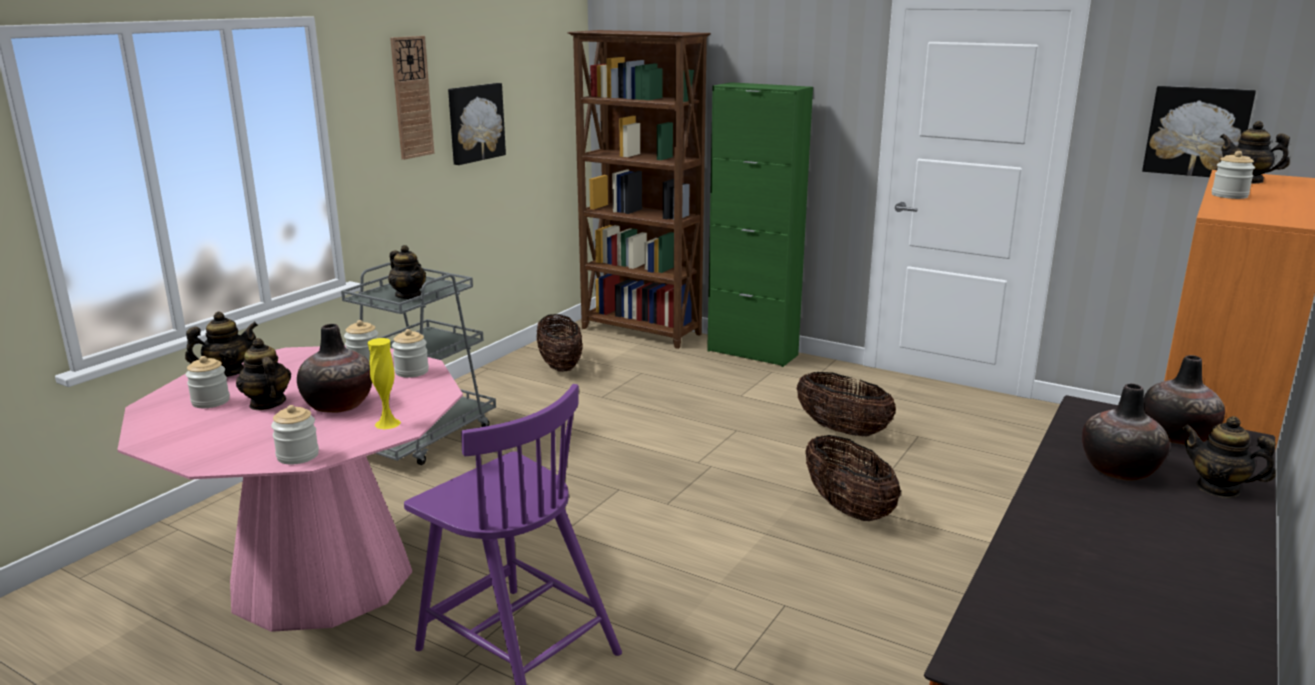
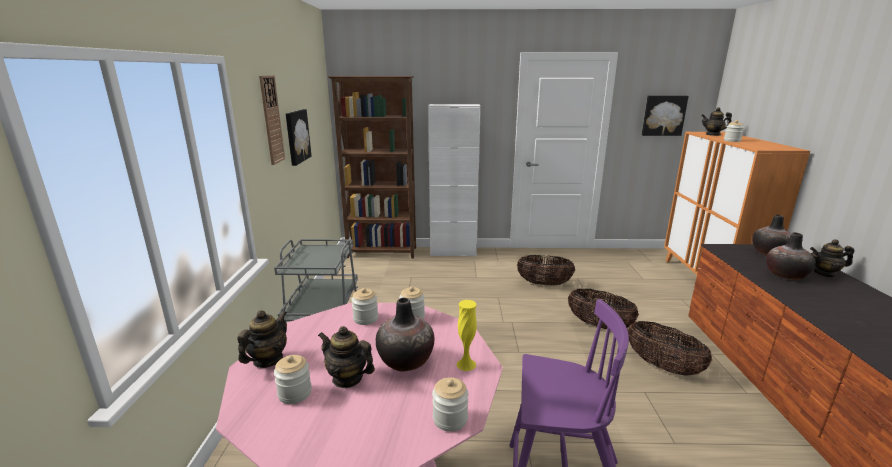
camera: 30 degrees left, 0 degrees up
(409, 296) = (322, 260): teapot -> none
(560, 366) = (360, 283): basket -> basket (662, 366)
(752, 353) = (453, 252): green cabinet -> white cabinet

